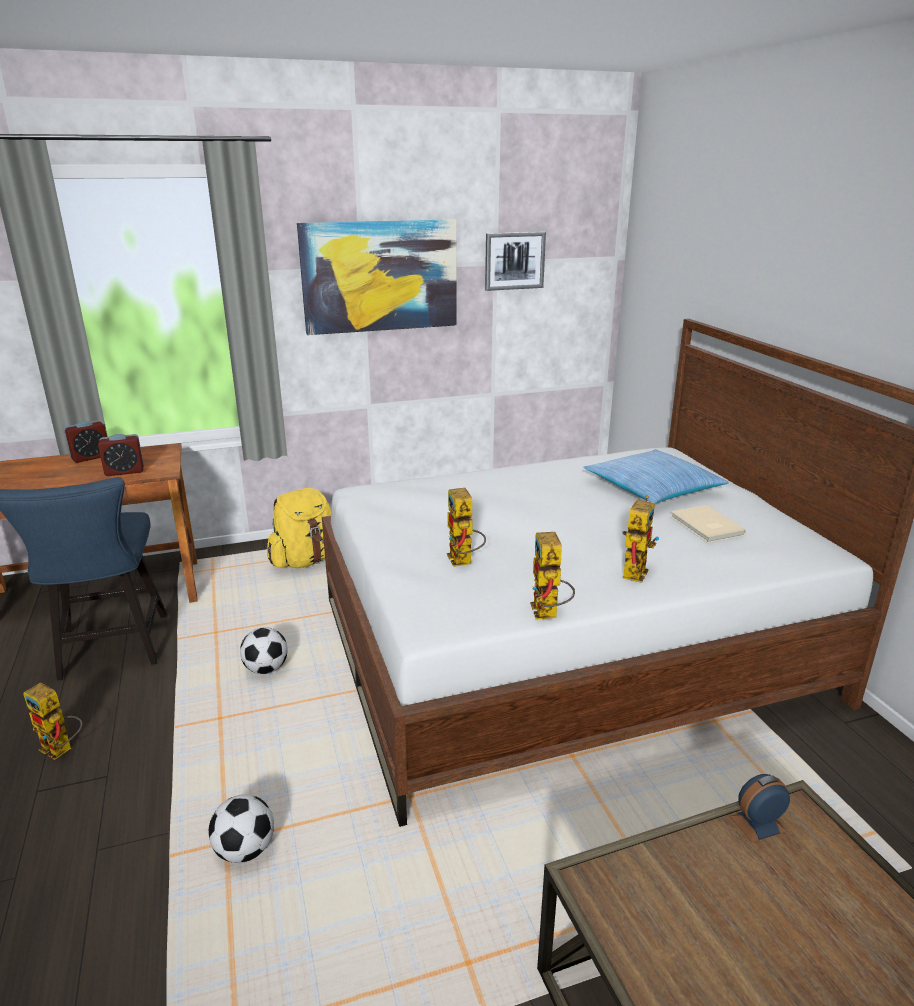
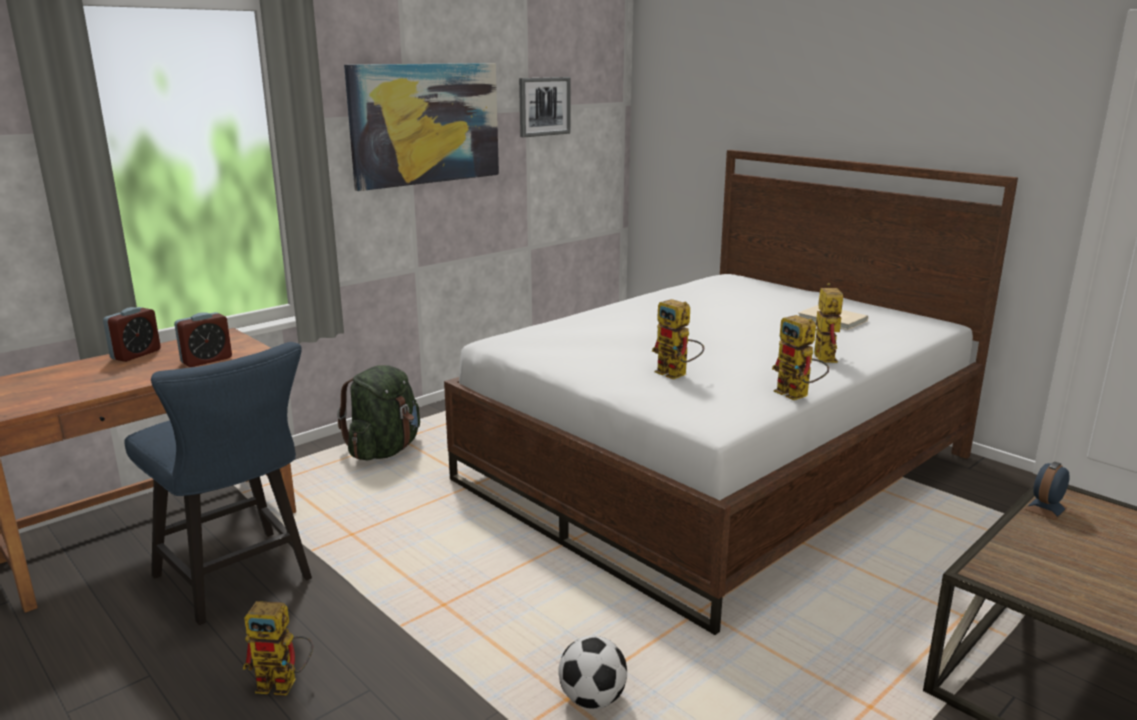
camera: 25 degrees left, 5 degrees down
(266, 669) = (447, 552): football -> none
(306, 560) = (384, 450): yellow backpack -> green backpack
(652, 488) = (756, 302): pillow -> none

